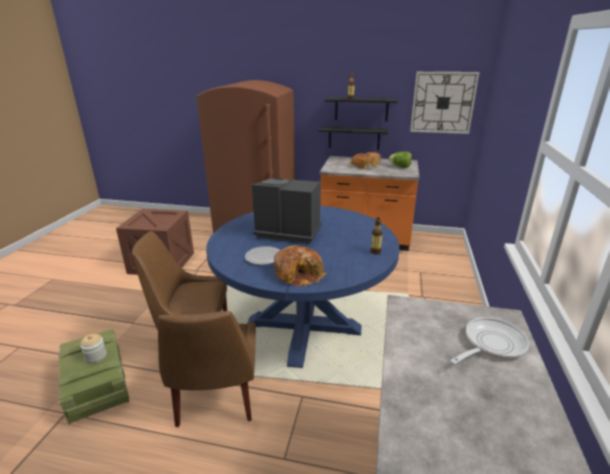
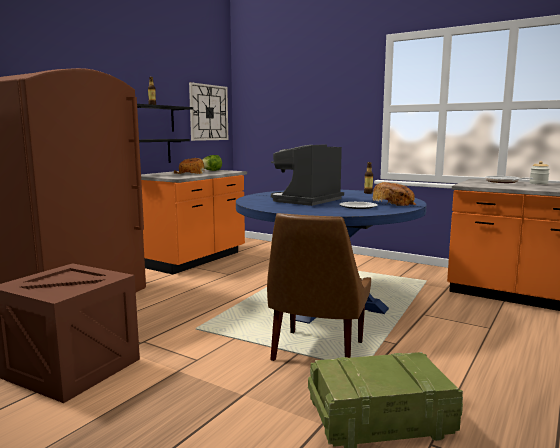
camera: 70 degrees left, 15 degrees down
(96, 356) = (377, 368): jar -> jar (538, 183)
(216, 400) = (422, 347): brown chair -> none

